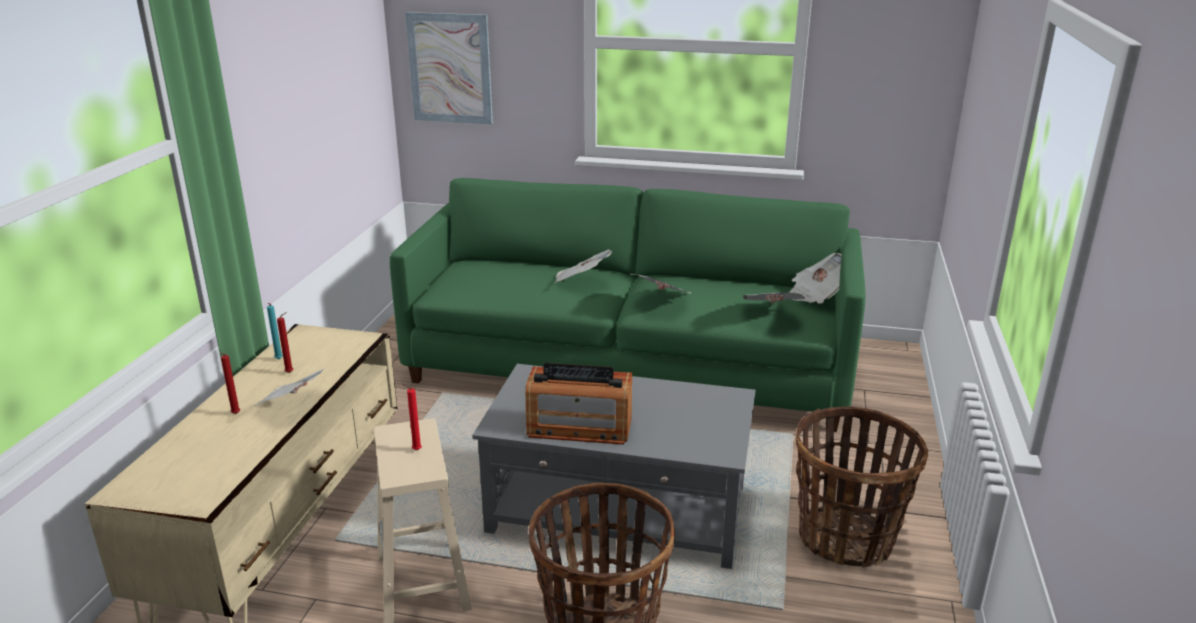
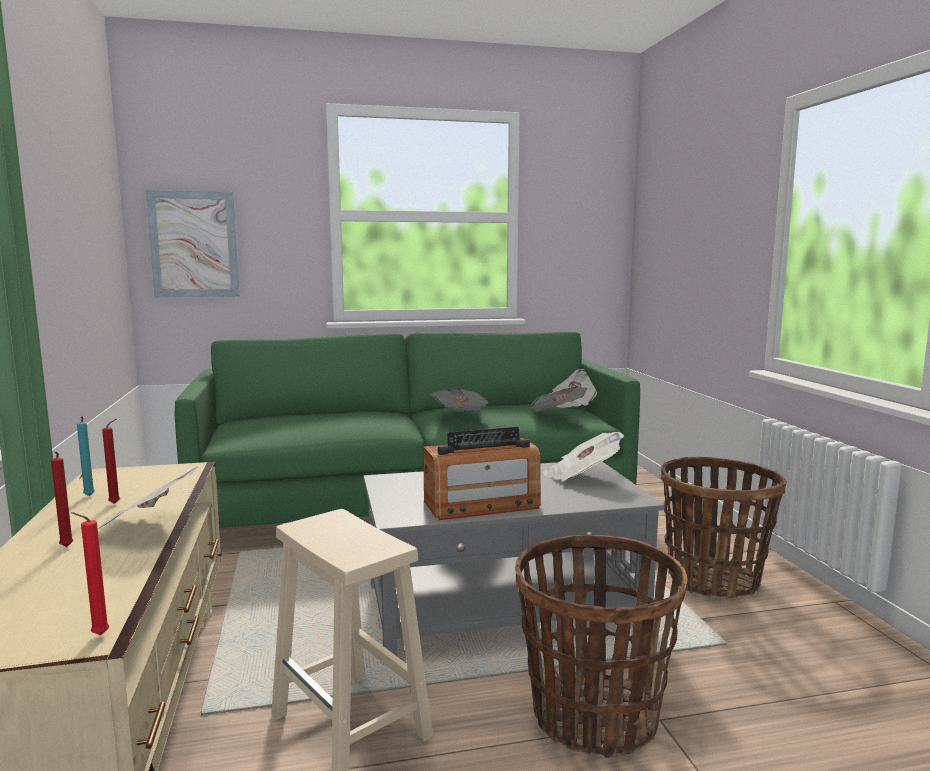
camera: 25 degrees left, 15 degrees down
(415, 450) = (350, 535): red candle -> red candle (97, 635)
(581, 281) = (373, 414): newspaper -> newspaper (581, 476)

